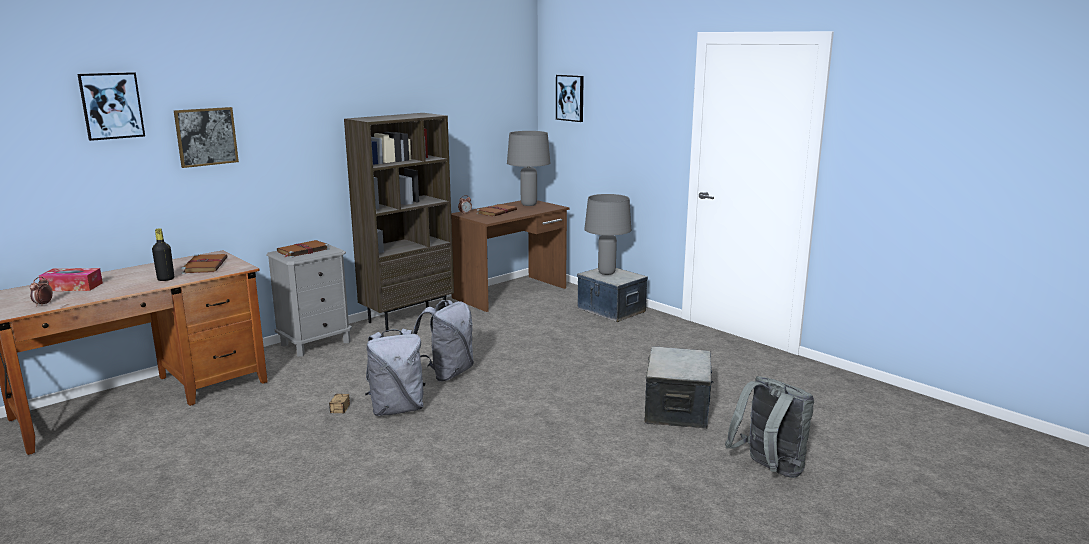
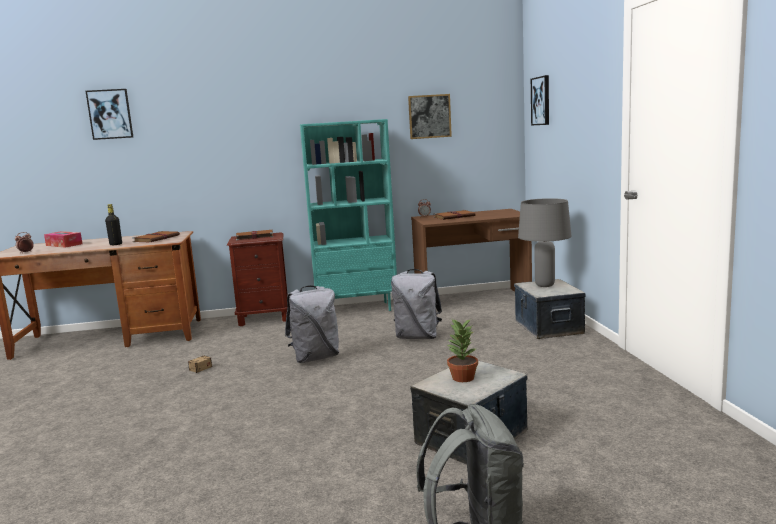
camera: 35 degrees right, 5 degrees down
(206, 136) = (181, 139): picture -> picture (429, 116)
(316, 343) = (264, 318): grey nightstand -> brown nightstand
(397, 409) = (235, 378): grey backpack -> grey backpack (418, 337)
(408, 318) = (357, 309): brown bookcase -> turquoise bookcase
(528, 204) = (497, 212): grey table lamp -> none
(673, 362) = (462, 378): none -> potted plant

